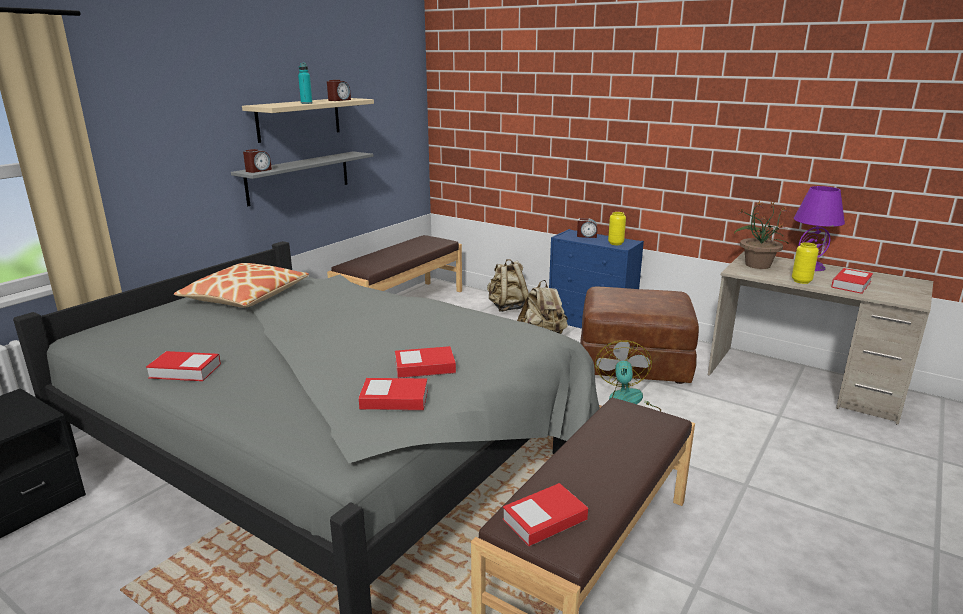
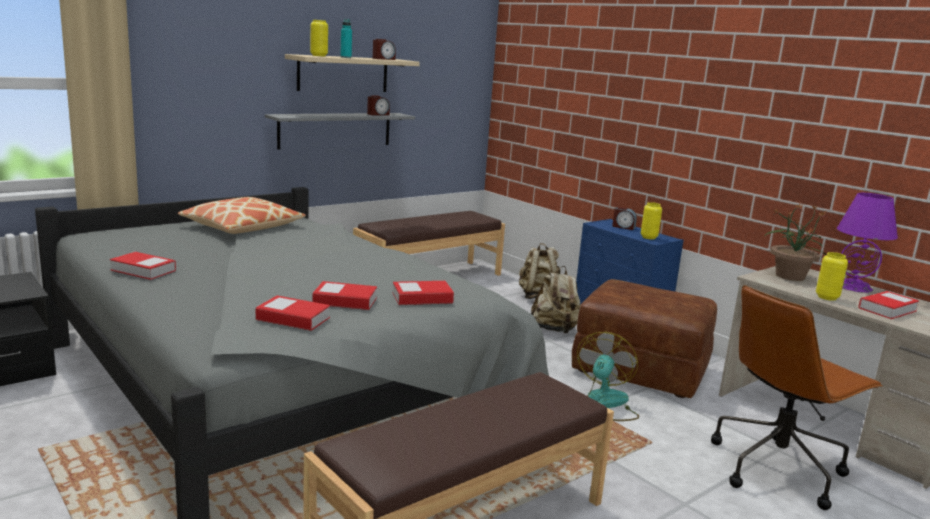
camera: 15 degrees right, 5 degrees down
(258, 170) = (289, 115): alarm clock -> alarm clock (378, 114)
(278, 104) = (319, 56): none -> yellow vase
(544, 520) = (380, 450): book -> book (422, 298)
(789, 432) = (777, 468): none -> brown office chair

